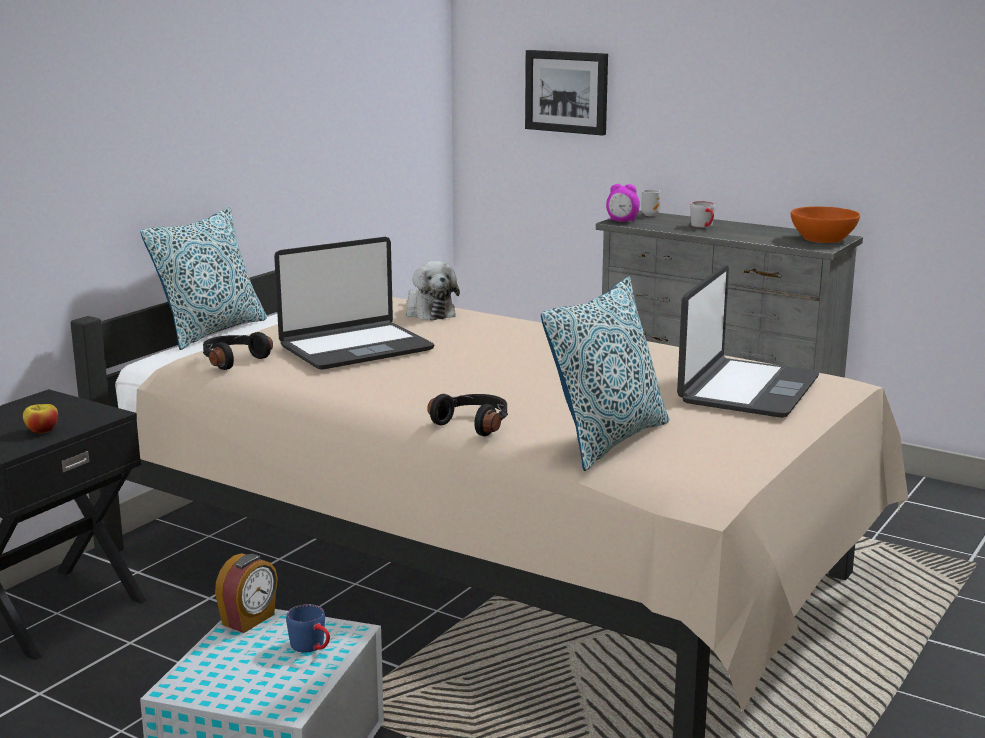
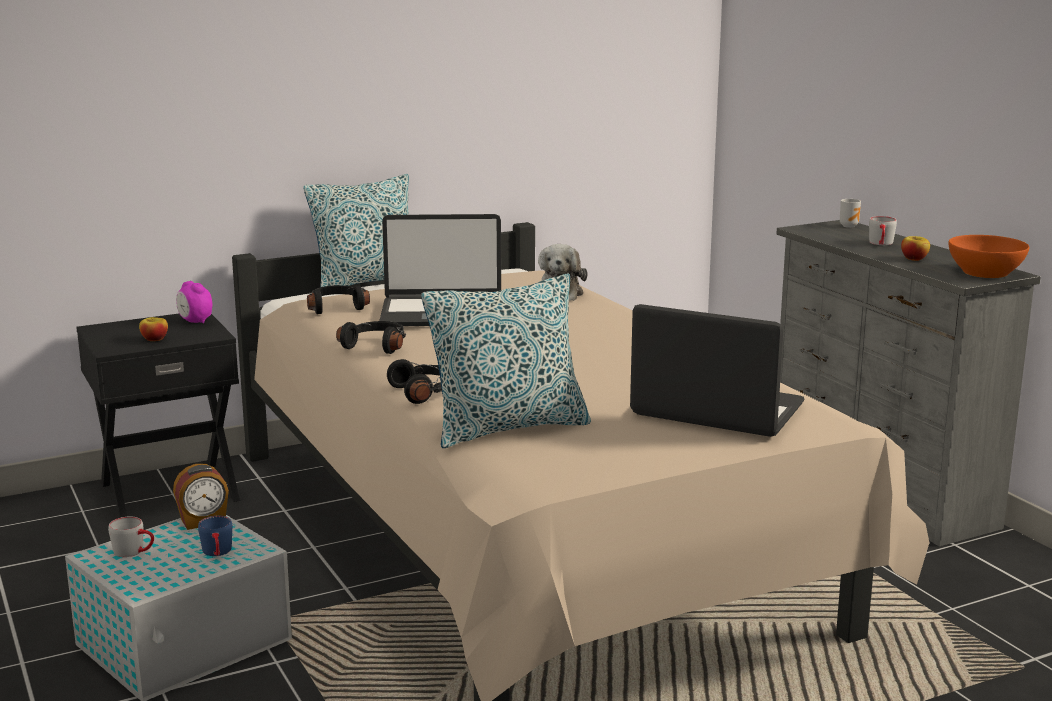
camera: 30 degrees right, 0 degrees up
(218, 671) = (135, 551): none -> grey mug
(345, 390) = (377, 346): none -> black headphones
(567, 91) = (802, 89): picture -> none
(622, 221) = (806, 229): alarm clock -> alarm clock (195, 321)
(747, 390) = (716, 411): laptop -> laptop turned 120 degrees counterclockwise
(752, 235) = (914, 259): none -> apple

